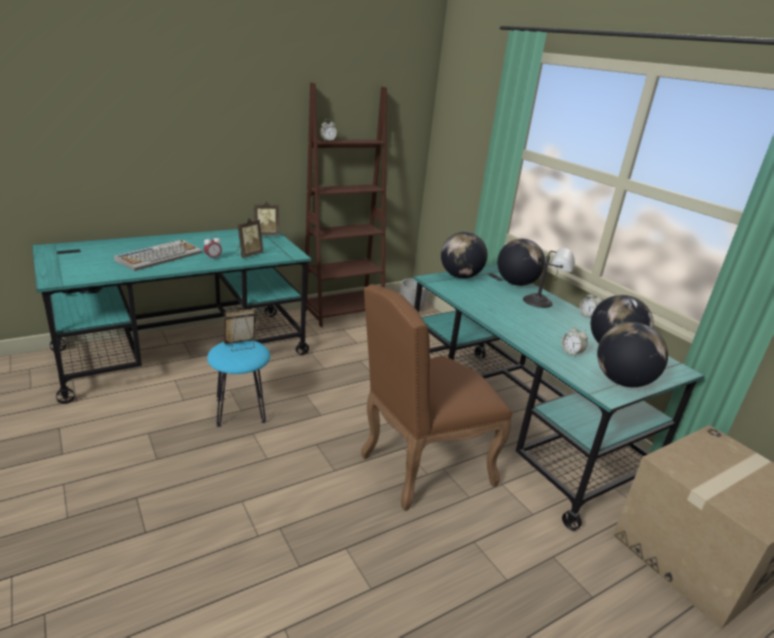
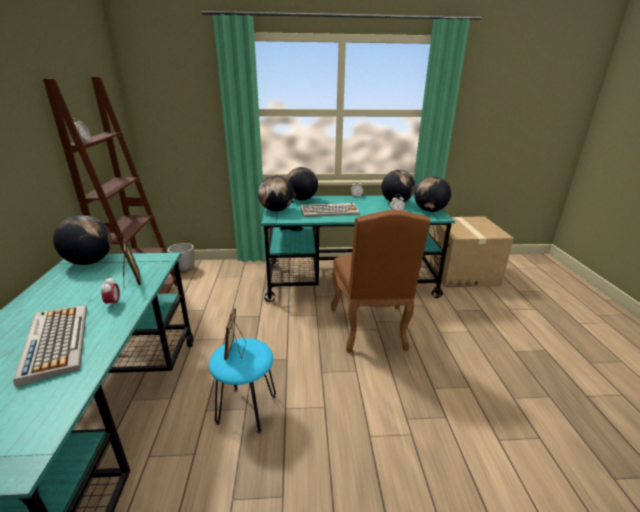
camera: 60 degrees left, 0 degrees up
(266, 235) = (90, 262): picture frame -> globe
(502, 306) = (330, 211): none -> keyboard
(544, 302) = (333, 200): table lamp -> none

